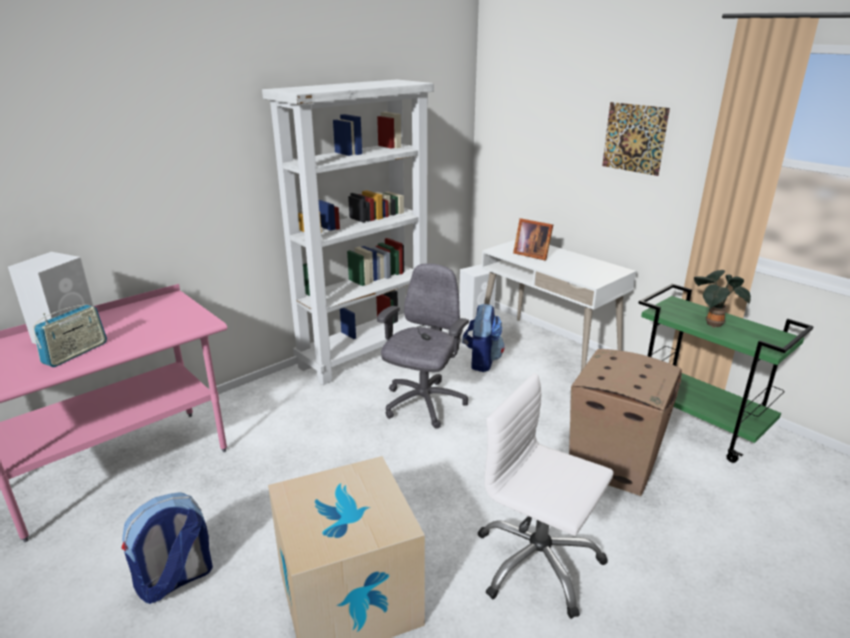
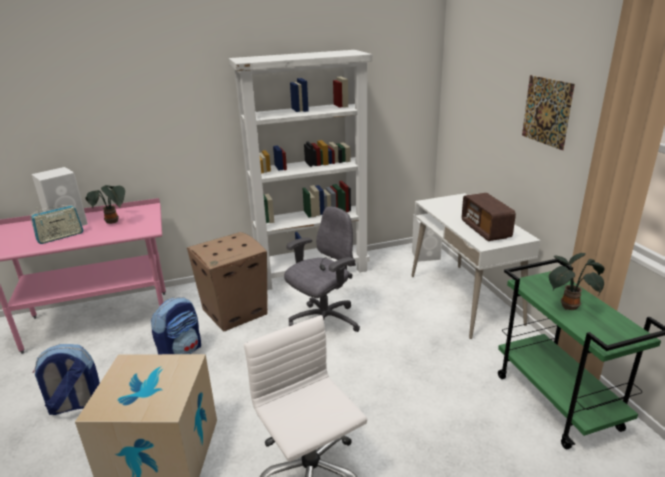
camera: 25 degrees right, 0 degrees up
(138, 322) = (113, 222): none -> potted plant
(481, 361) = (398, 297): backpack -> backpack (181, 352)
(531, 254) = (454, 210): picture frame -> none
(580, 269) = (485, 230): none -> radio
(614, 463) = (444, 415): cardboard box -> cardboard box (235, 311)

